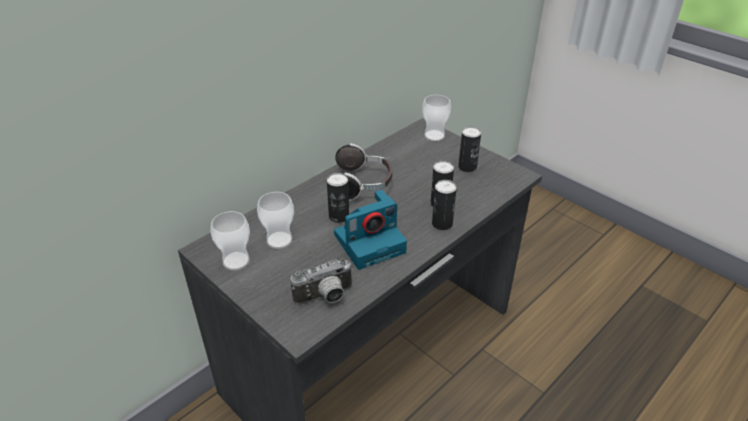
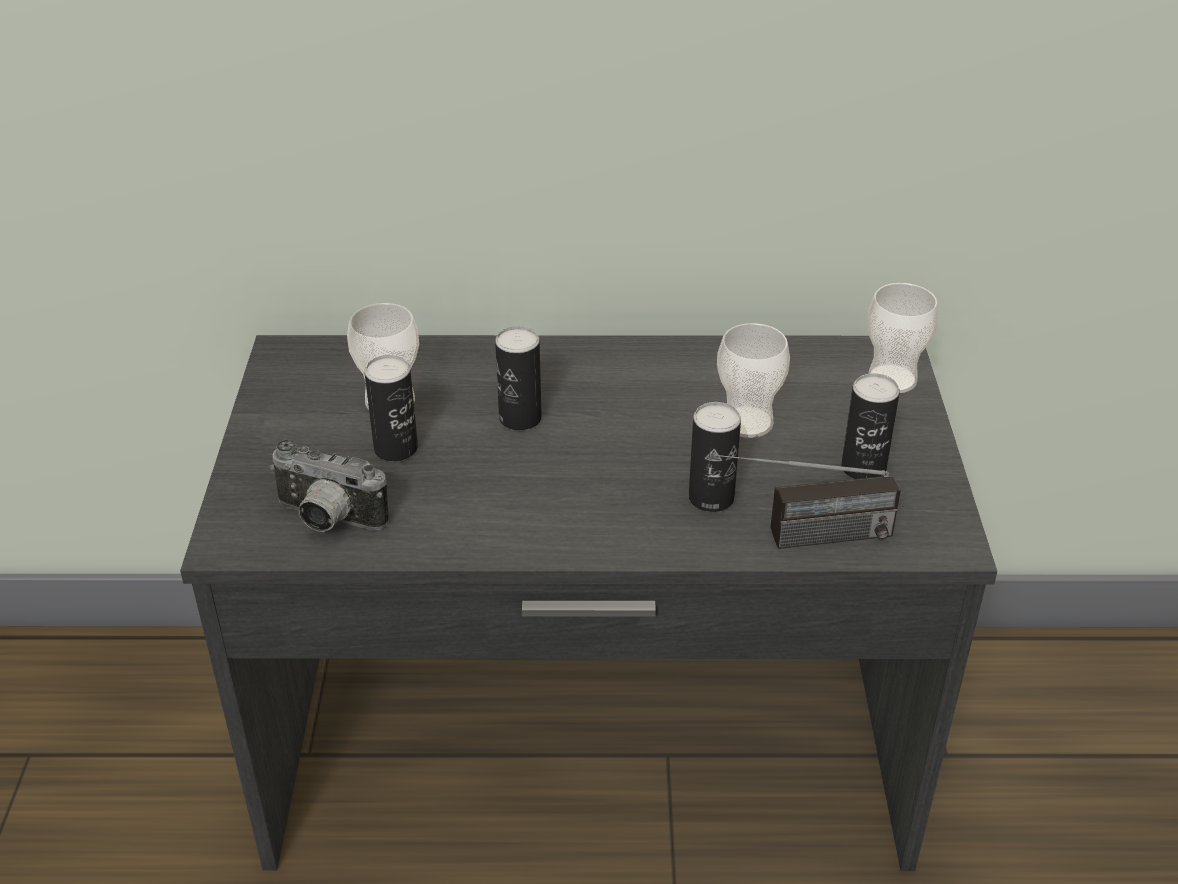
camera: 45 degrees right, 0 degrees up
(236, 261) = (297, 394): cup -> cup (747, 422)
(362, 185) = (630, 391): headphones -> none
(370, 242) = (505, 485): camera -> none
(442, 224) = (661, 531): can -> can (396, 448)
(483, 199) = (800, 538): none -> radio

